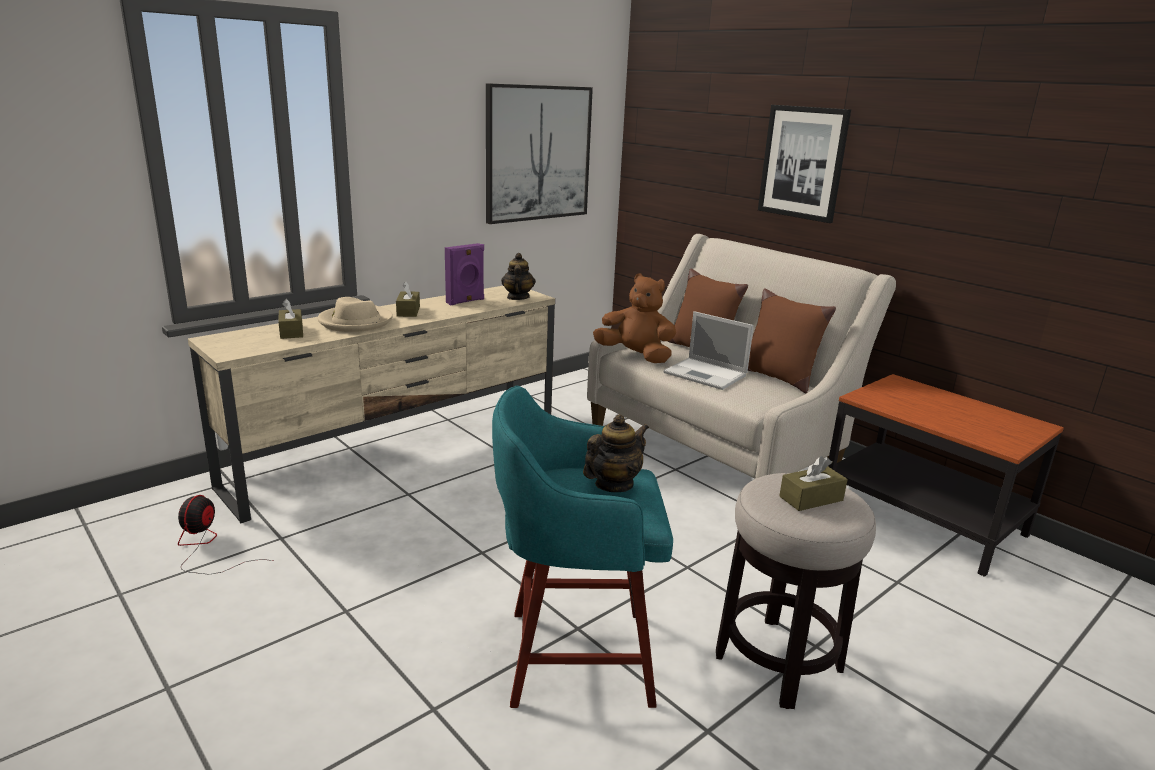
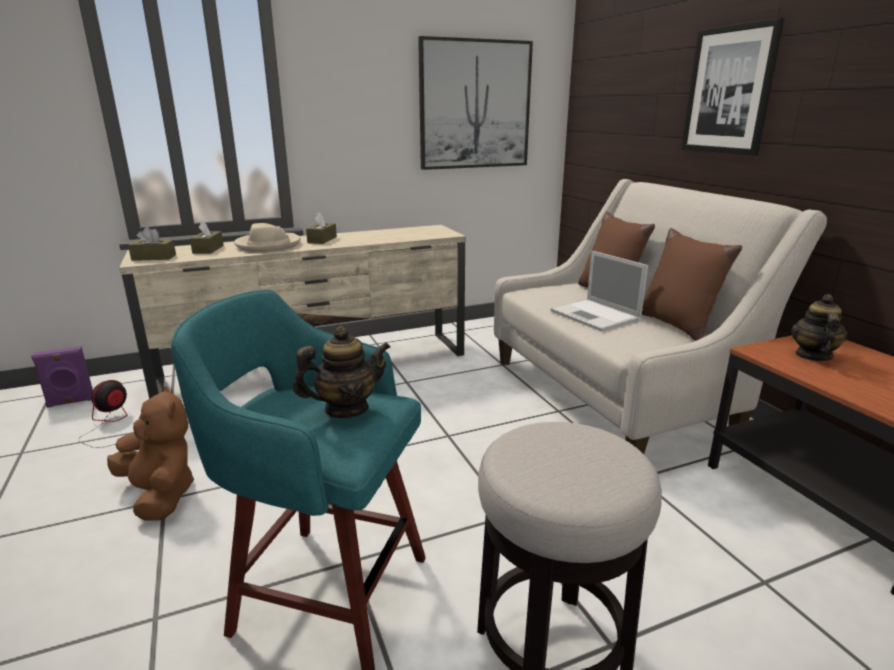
camera: 20 degrees right, 0 degrees up
(466, 301) = (381, 235): purple speaker -> purple speaker (71, 402)
(517, 297) = (431, 234): teapot -> teapot (812, 356)
(636, 356) = (535, 295): brown plush toy -> brown plush toy (160, 495)
(811, 498) = (572, 459): brown tissue box -> brown tissue box (154, 257)

